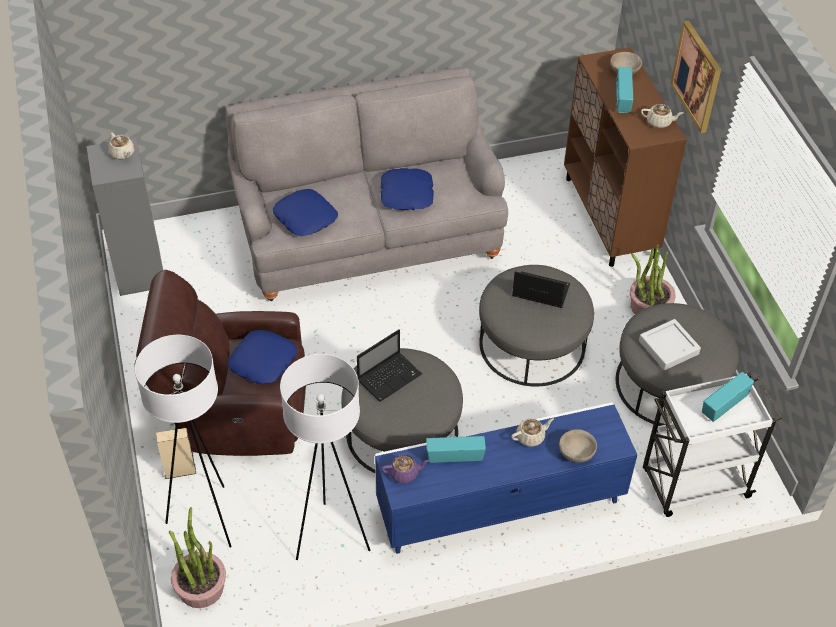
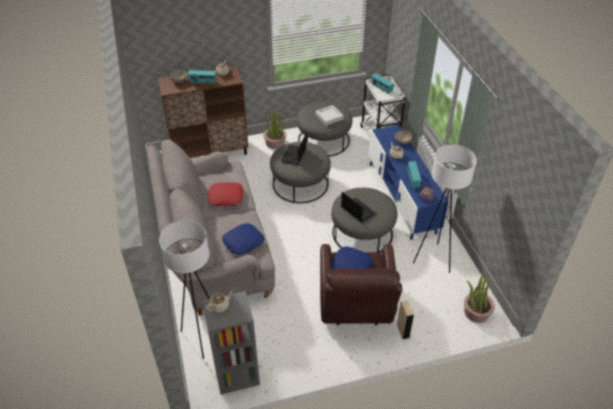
camera: 90 degrees left, 5 degrees down
(207, 519) = (433, 314): white floor lamp -> white floor lamp (203, 337)
(407, 194) = (226, 197): blue pillow -> red pillow
(697, 76) = (227, 34): picture -> none

